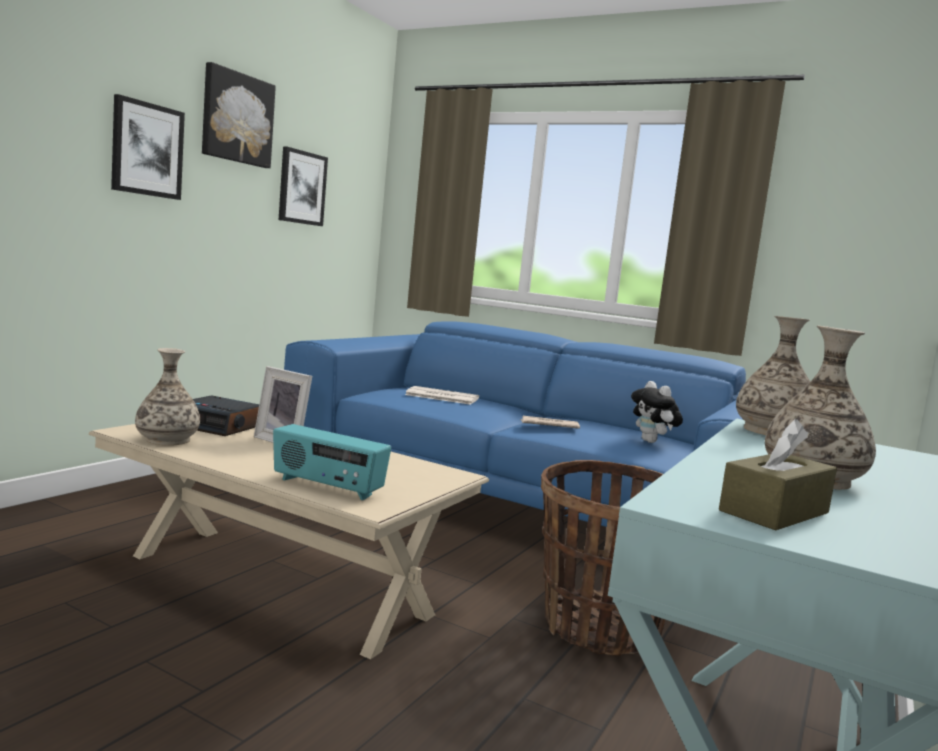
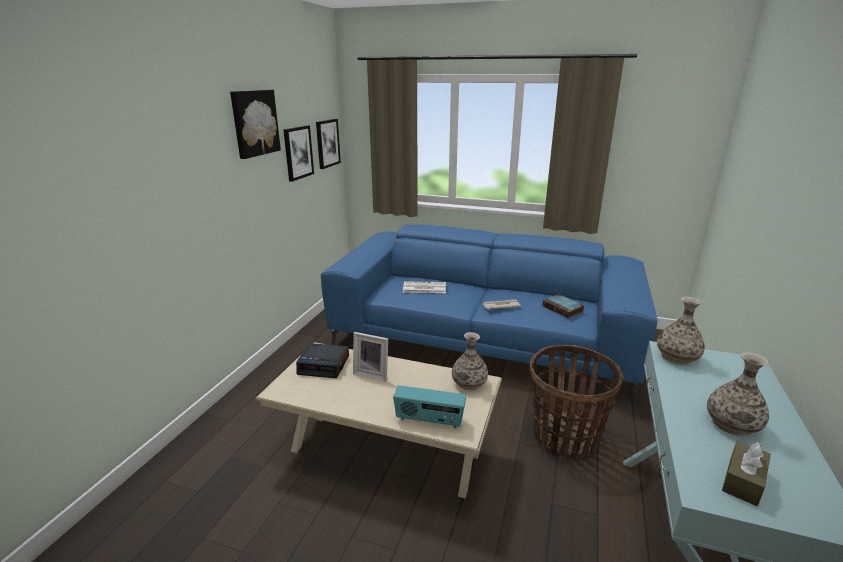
camera: 10 degrees left, 15 degrees up
(147, 149) = (209, 172): picture -> picture (327, 143)
(167, 440) = (308, 394): vase -> vase (469, 383)
(652, 442) = (563, 309): plush toy -> book

